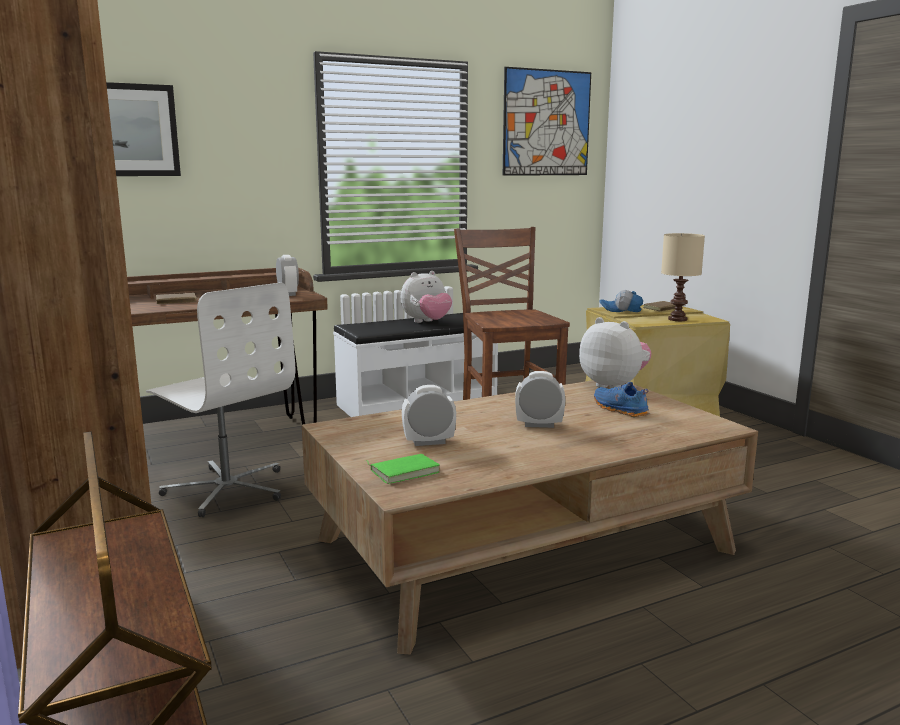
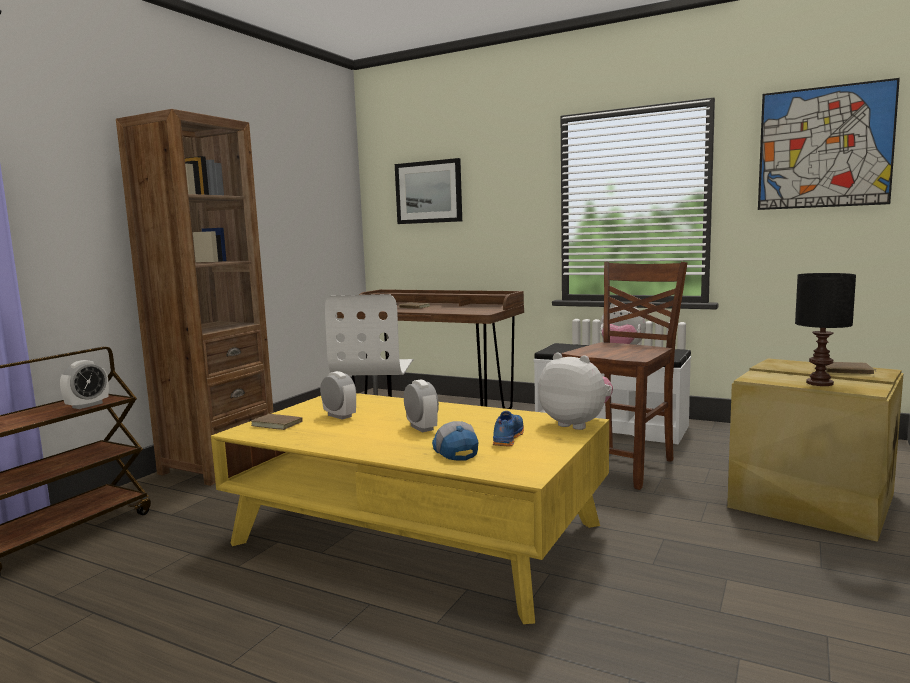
camera: 55 degrees right, 5 degrees down
(288, 294) = (482, 310): alarm clock -> alarm clock (87, 405)
(404, 471) = (278, 424): green book -> brown book
(522, 546) = (415, 533): brown coffee table -> yellow coffee table
(614, 386) = (576, 424): plush toy -> plush toy turned 60 degrees counterclockwise
(621, 310) = (784, 364): cap -> cap (454, 451)
(677, 319) = (820, 383): beige table lamp -> black table lamp

